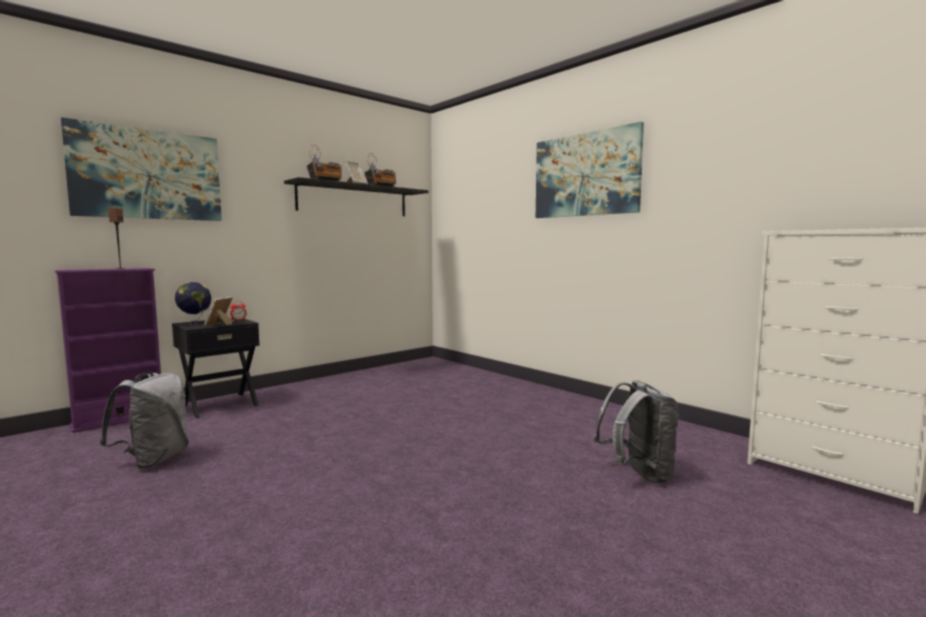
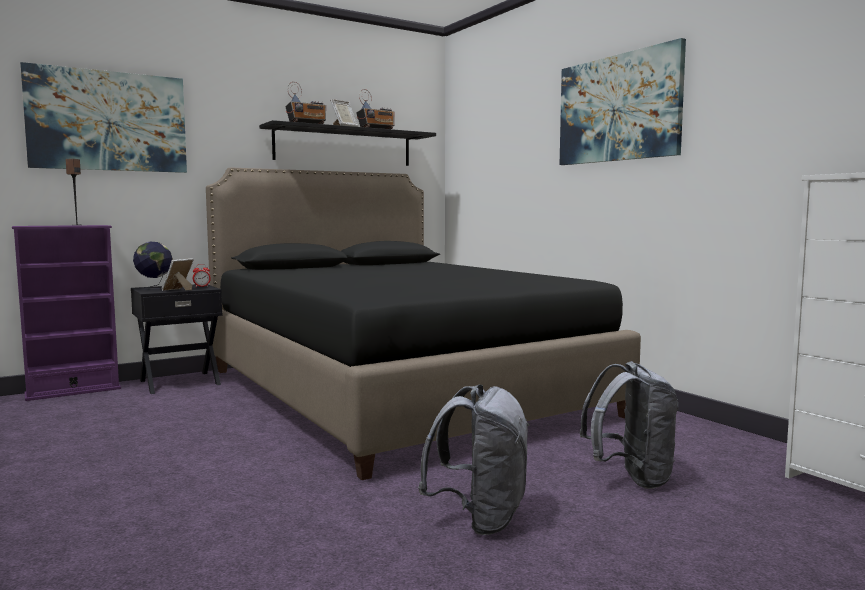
camera: 10 degrees right, 0 degrees up
(154, 460) = (96, 430): grey backpack -> grey backpack (480, 519)
(415, 404) = (397, 391): none -> black bed

